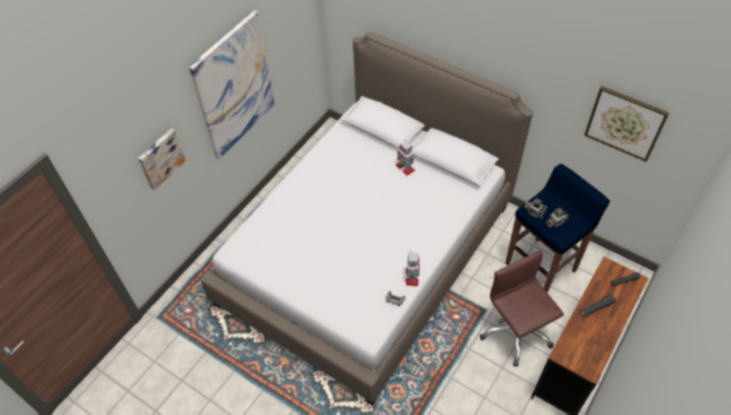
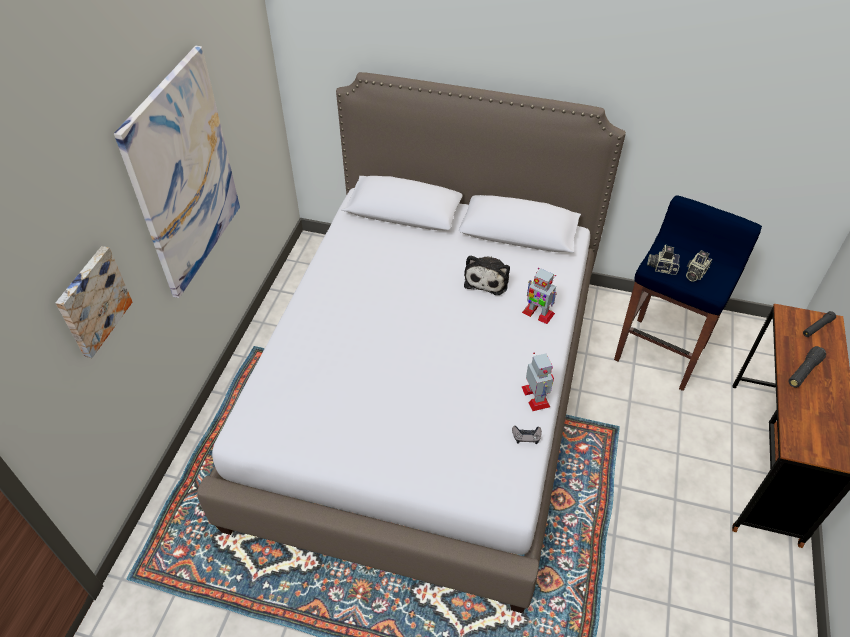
camera: 20 degrees left, 5 degrees down
(405, 167) = (457, 254): toy robot -> toy robot (537, 313)
(417, 190) = (487, 279): none -> plush toy
(515, 332) = (669, 446): brown office chair -> none
(625, 123) = (761, 113): picture -> none

